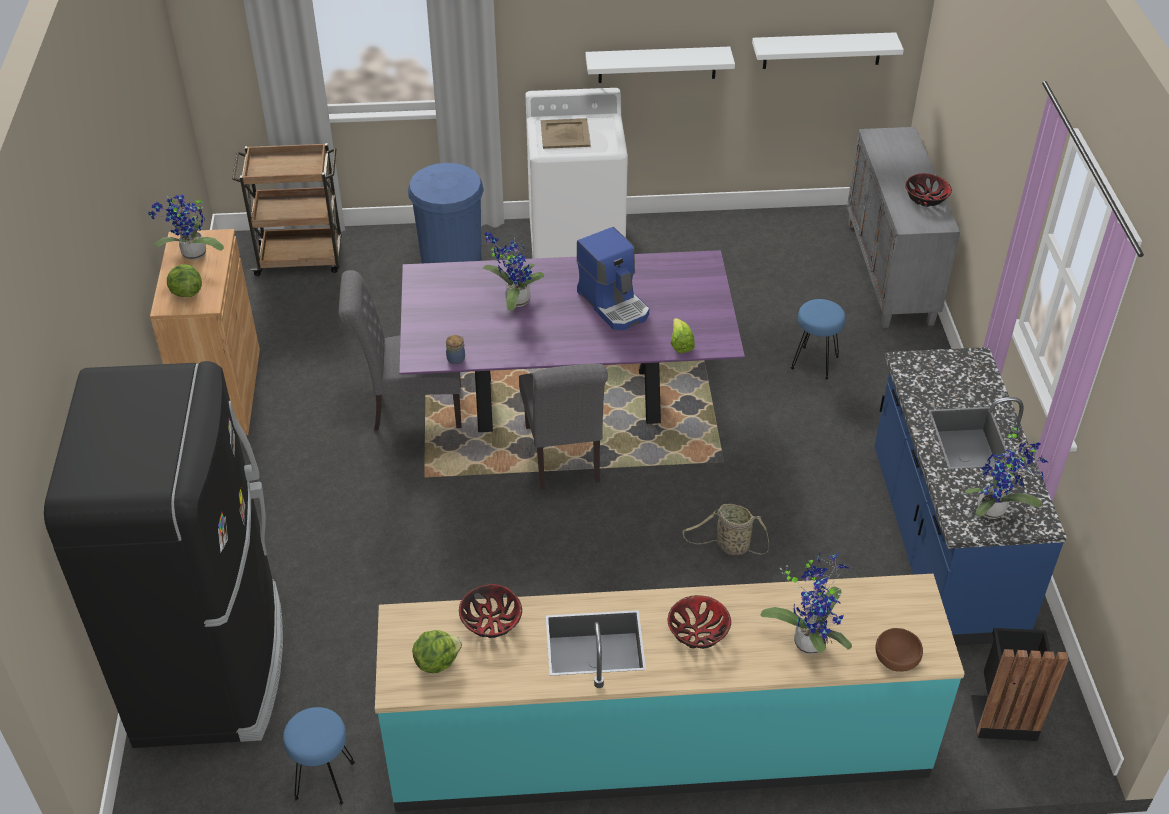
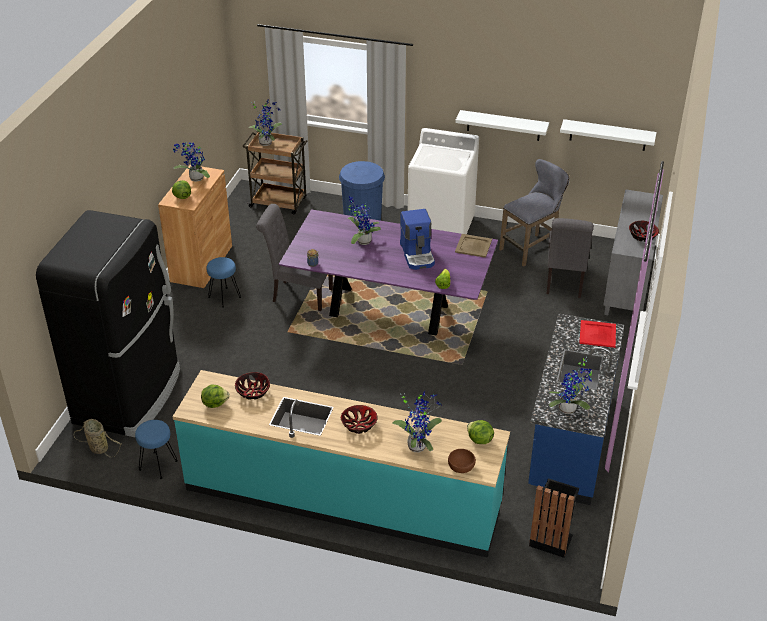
camera: 20 degrees right, 5 degrees down
(269, 164) = (266, 142): none -> potted plant
(564, 134) = (435, 156): beige tray -> beige tray (473, 245)
(564, 458) = (370, 341): grey chair -> grey chair (564, 283)
(726, 247) = (531, 248): none -> grey stool
(730, 546) = (440, 409): basket -> basket (97, 448)
(814, 363) = (549, 324): blue stool -> blue stool (224, 297)
(897, 602) = (479, 440): none -> lettuce
(960, 372) = (597, 334): none -> red tray

